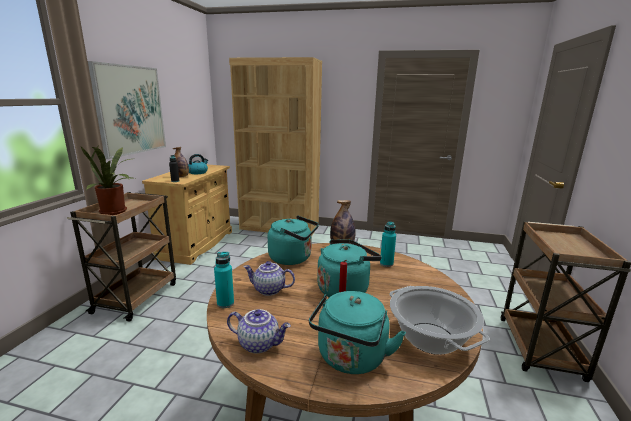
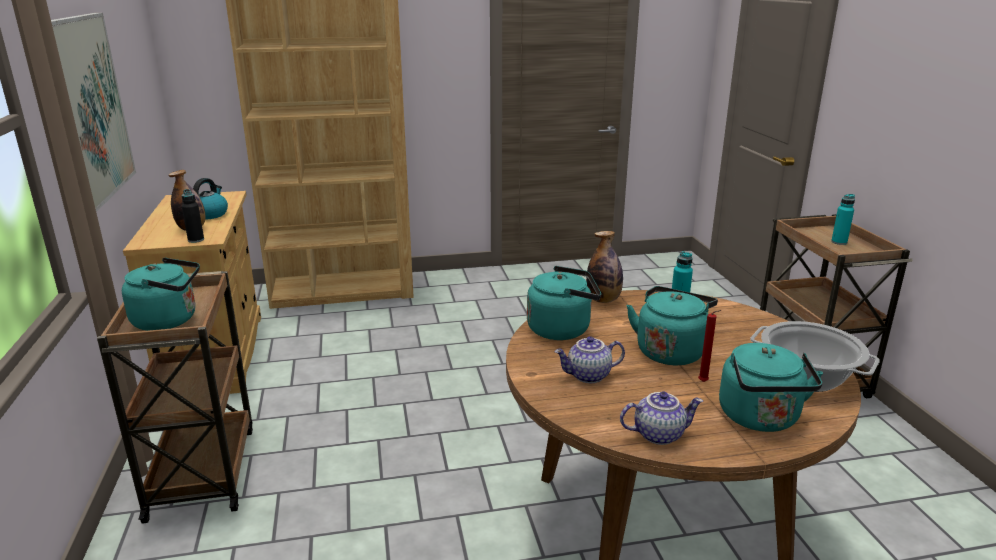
camera: 25 degrees left, 5 degrees up
(116, 212) = (169, 320): potted plant -> turquoise kettle
(225, 303) = (560, 405): turquoise bottle -> turquoise bottle (839, 242)

